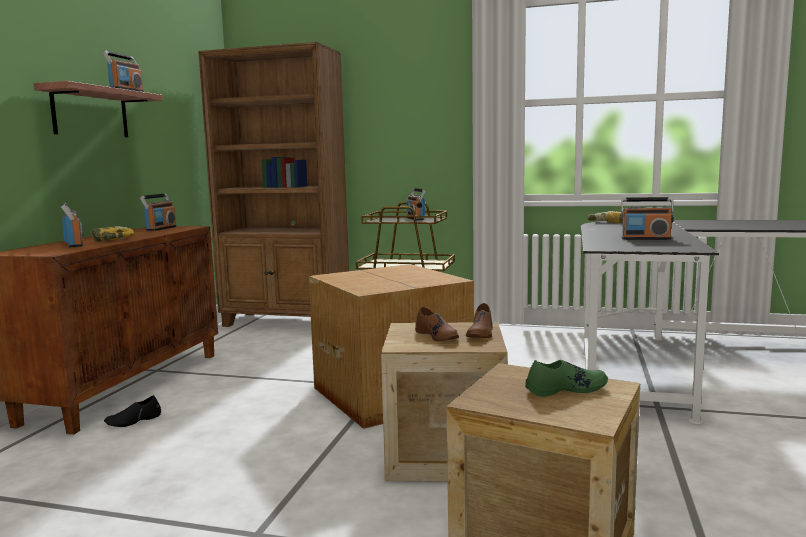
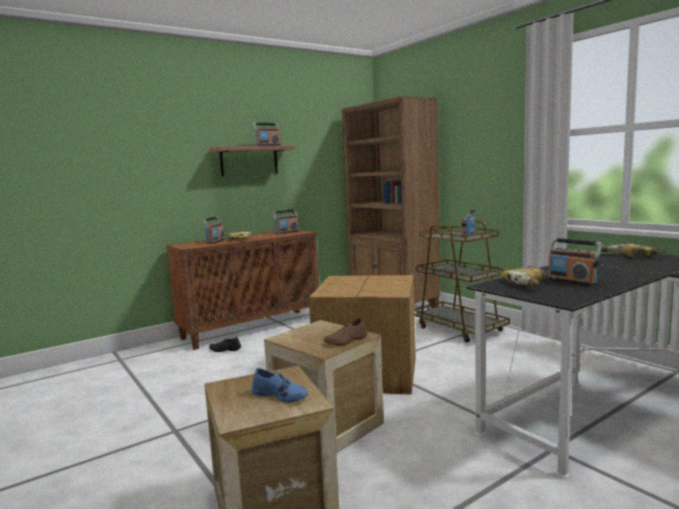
camera: 40 degrees right, 0 degrees up
(437, 336) = (317, 336): brown shoe -> none
(566, 389) = (280, 395): green shoe -> blue shoe
(622, 243) = (529, 283): none -> power drill

